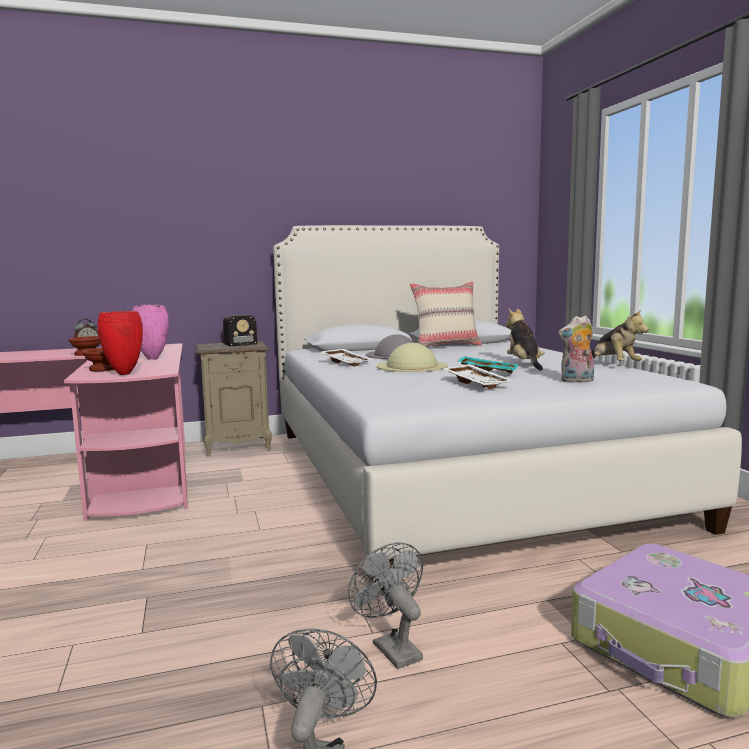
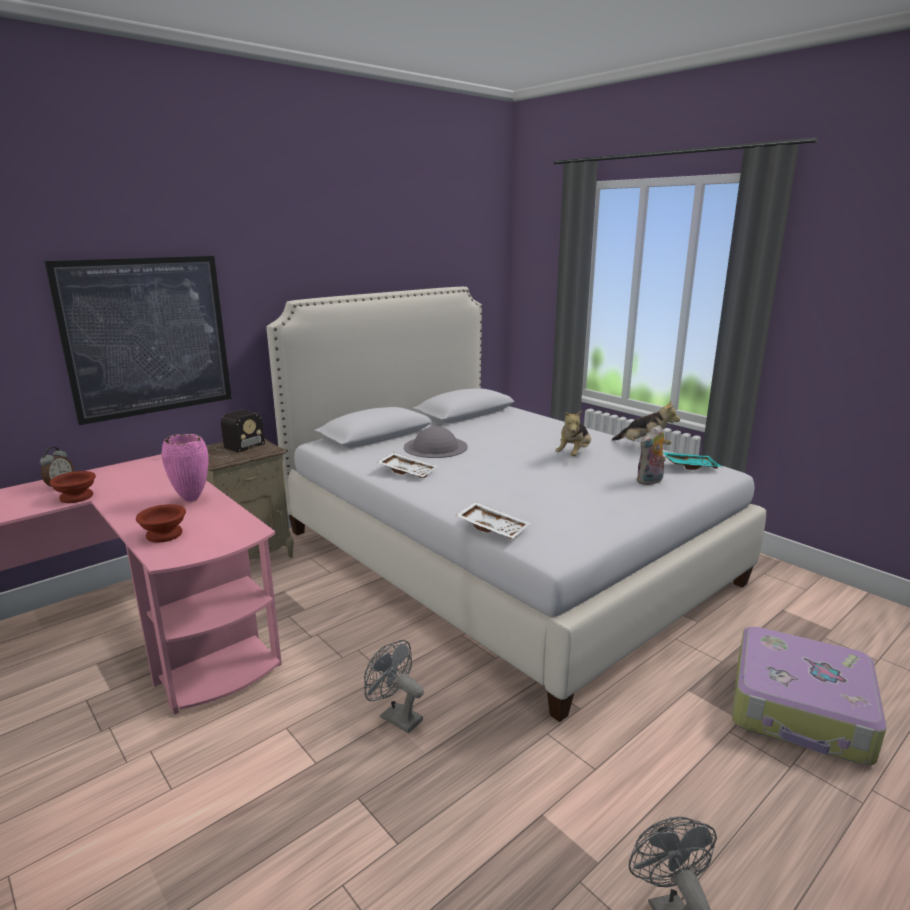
camera: 25 degrees left, 10 degrees up
(124, 374) = (211, 543): red vase -> none
(175, 247) = (147, 337): none -> picture
(392, 647) = (622, 780): grey fan -> grey fan (395, 716)
(411, 366) = (483, 471): beige hat -> none
(446, 346) = (461, 423): beige pillow -> none
(477, 383) = (585, 501): white tray -> white tray (493, 528)
(488, 371) = (562, 474): turquoise tray -> turquoise tray (690, 466)
(524, 364) = (574, 454): plush toy -> plush toy turned 120 degrees counterclockwise

